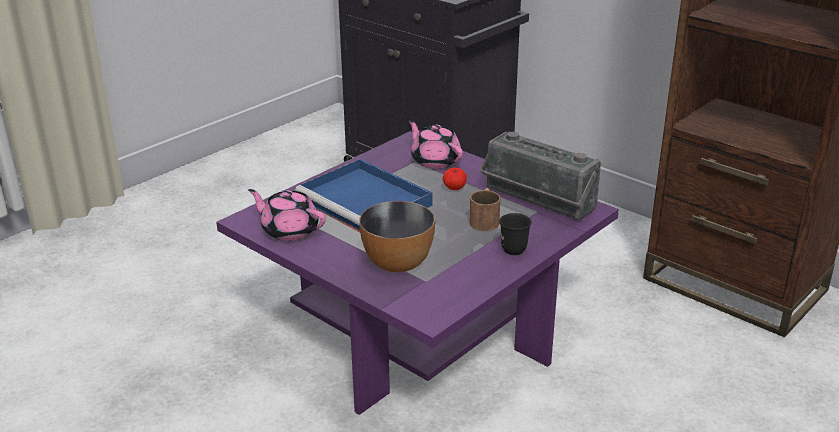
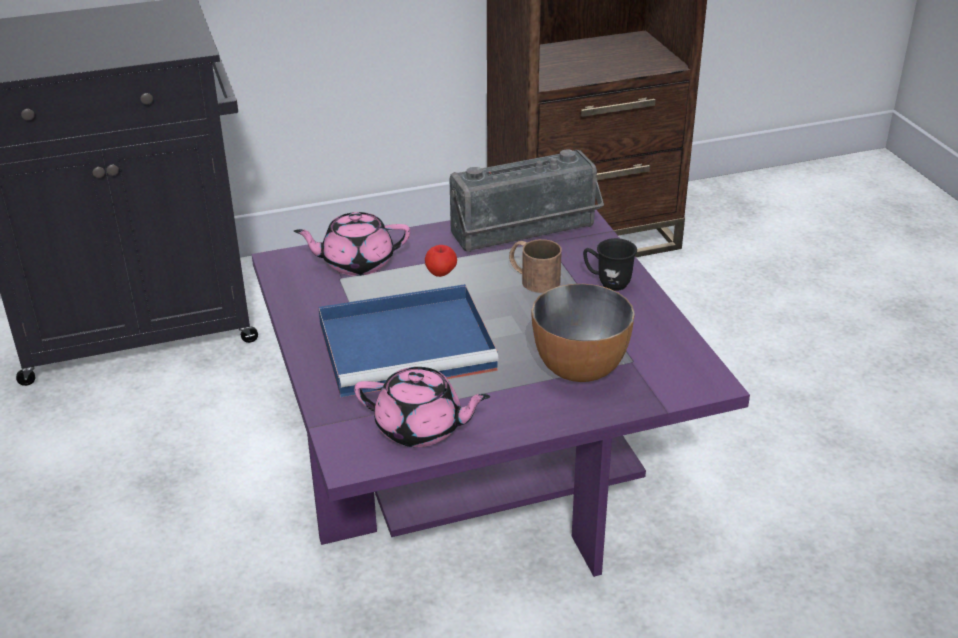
camera: 60 degrees left, 5 degrees up
(289, 230) = (420, 428): pink teapot -> pink teapot turned 135 degrees counterclockwise

